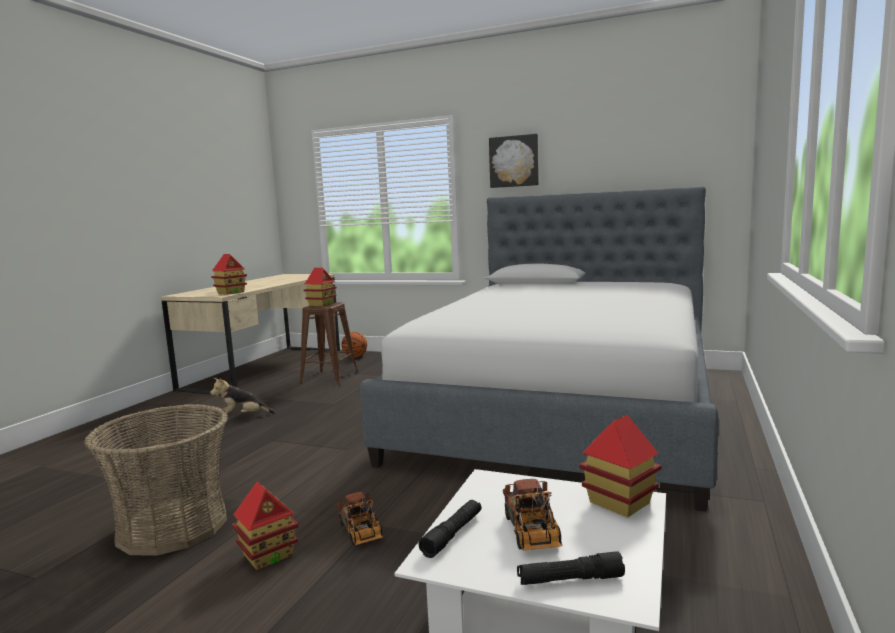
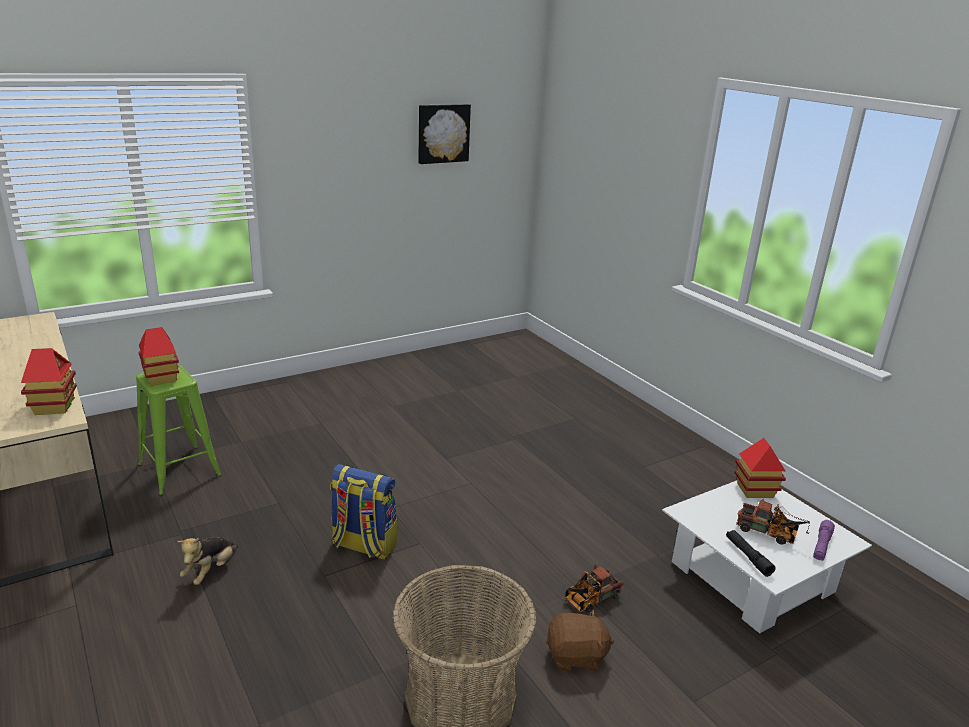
camera: 55 degrees left, 15 degrees up
(268, 555) = (576, 656): toy house -> brown plush toy
(320, 437) = (363, 545): none -> backpack
(329, 377) = (179, 470): brown stool -> green stool
(355, 357) = (131, 424): basketball -> none
(361, 533) = (589, 600): toy truck -> toy truck turned 135 degrees clockwise
(514, 161) = (329, 140): picture -> picture (443, 133)
(564, 409) = (489, 417): bed -> none
(570, 580) = (821, 545): black flashlight -> purple flashlight

